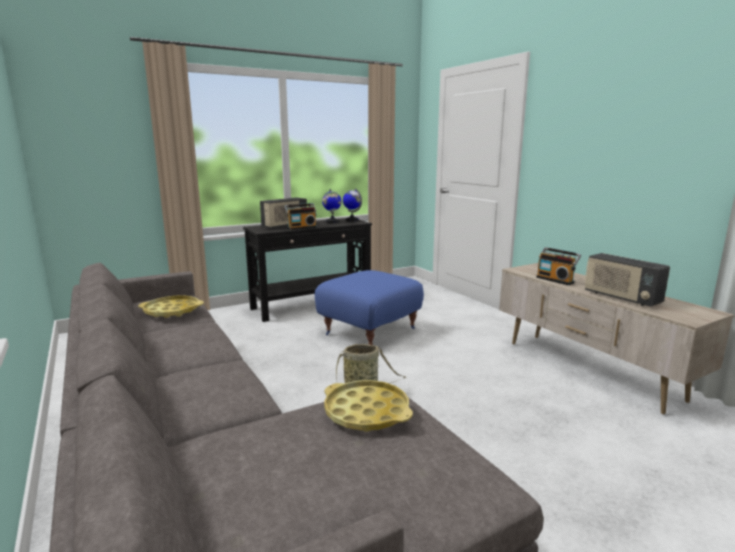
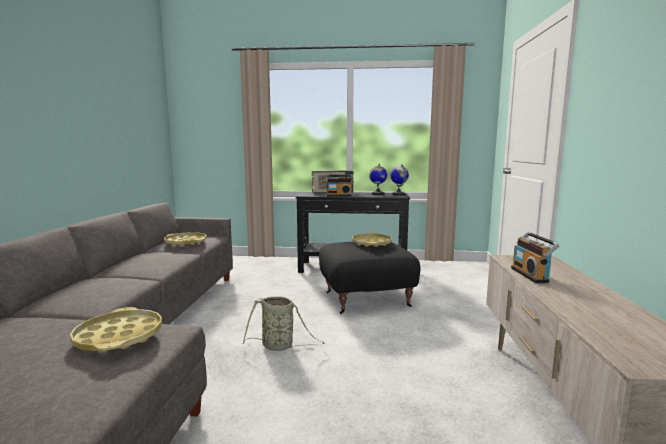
camera: 35 degrees right, 5 degrees down
(370, 275) = (371, 243): none -> yellow tray
(370, 331) = (366, 299): blue ottoman -> black ottoman
(621, 298) = (582, 311): radio -> none

